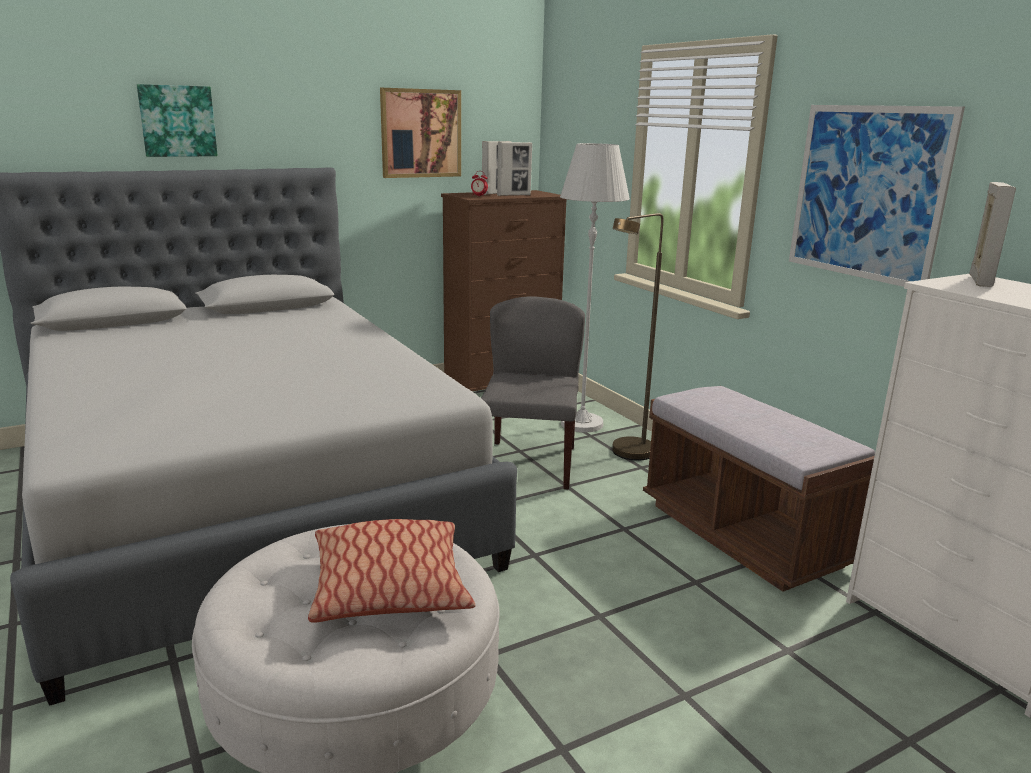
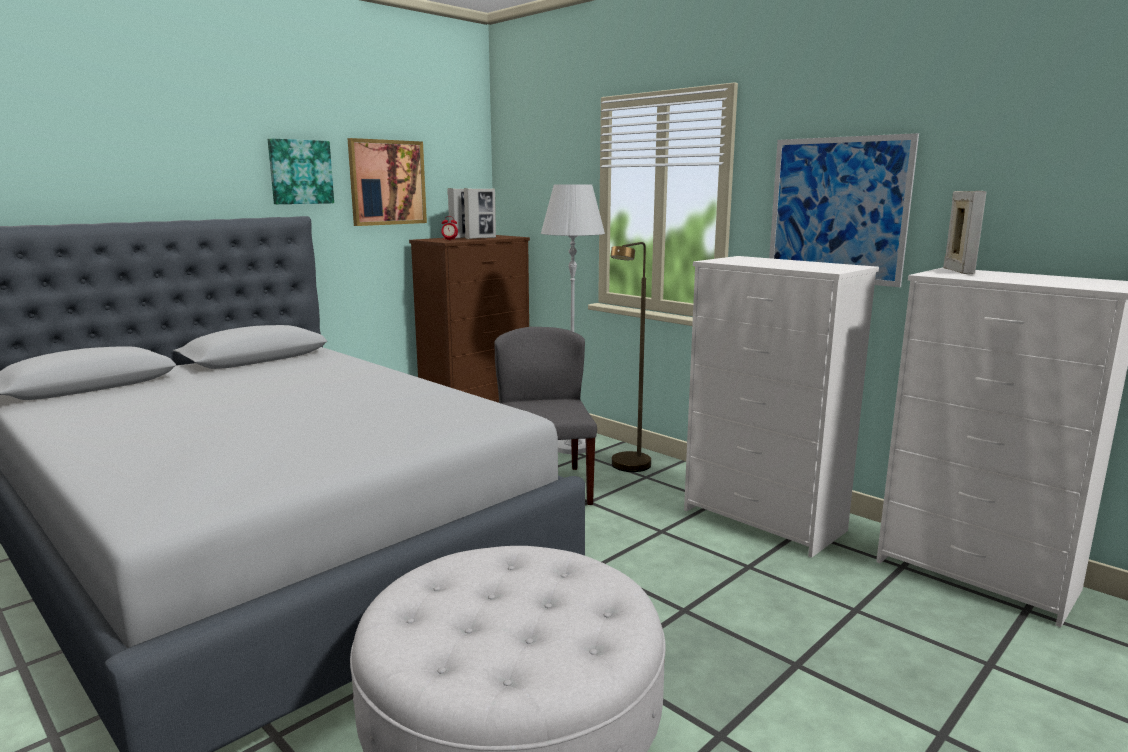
camera: 15 degrees left, 5 degrees down
(177, 121) = (144, 170): picture -> picture (300, 172)
(390, 589) = (549, 603): pillow -> none
(743, 535) = (764, 521): brown bench -> white dresser

